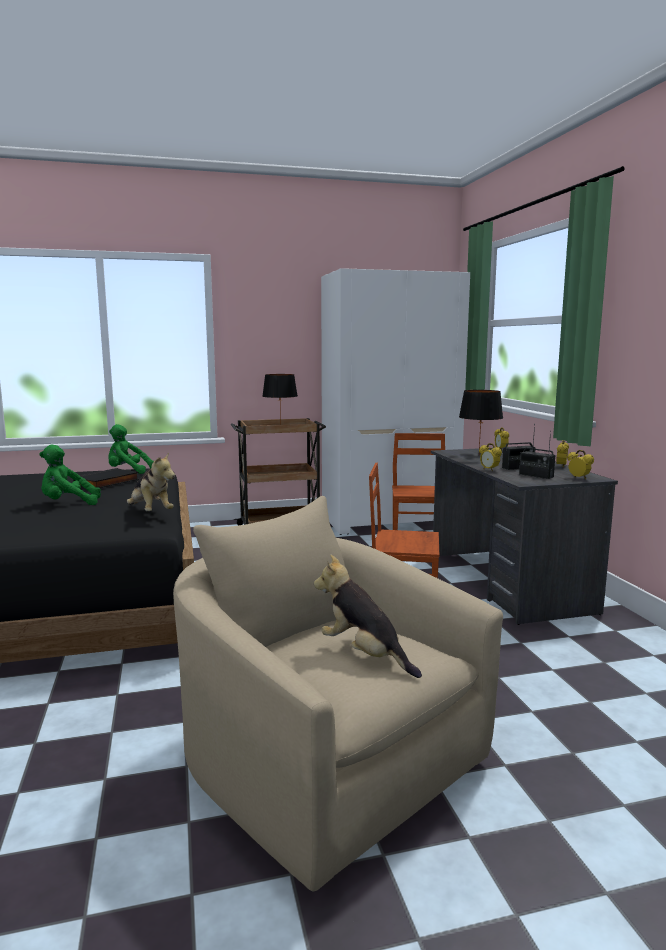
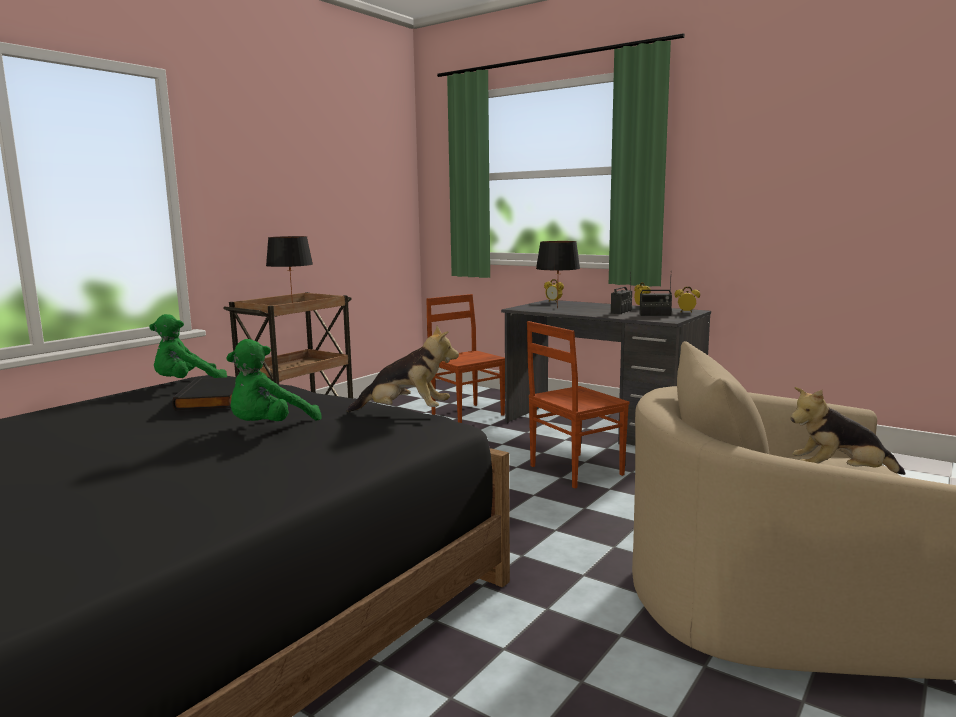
camera: 40 degrees left, 0 degrees up
(389, 520) = (397, 401): white wardrobe -> none
(489, 470) = (609, 316): alarm clock -> none

